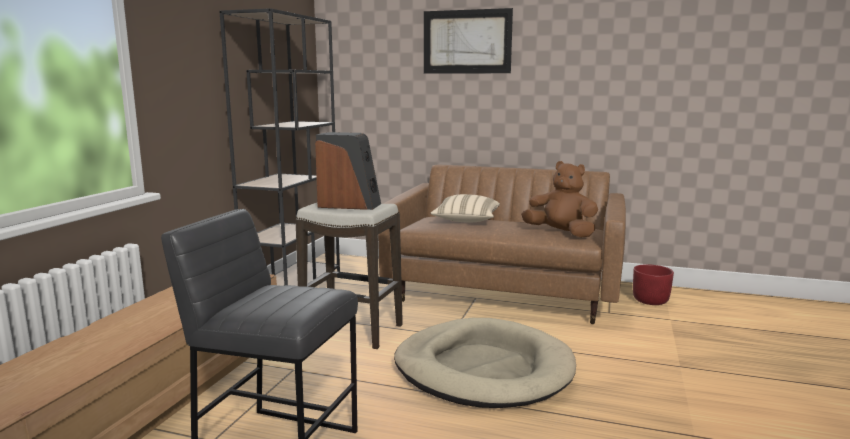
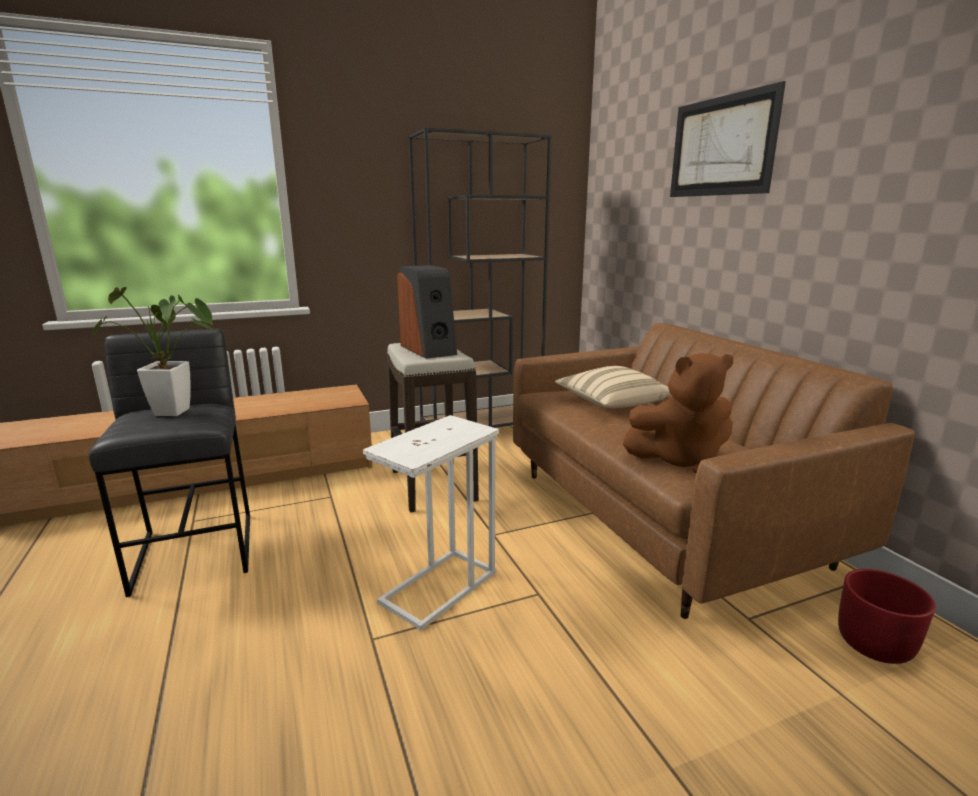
camera: 50 degrees right, 5 degrees up
(285, 293) = (179, 412): none -> potted plant
(483, 369) = (439, 587): beige dog bed -> white side table
(561, 233) = (679, 458): brown plush toy -> brown plush toy turned 90 degrees clockwise

